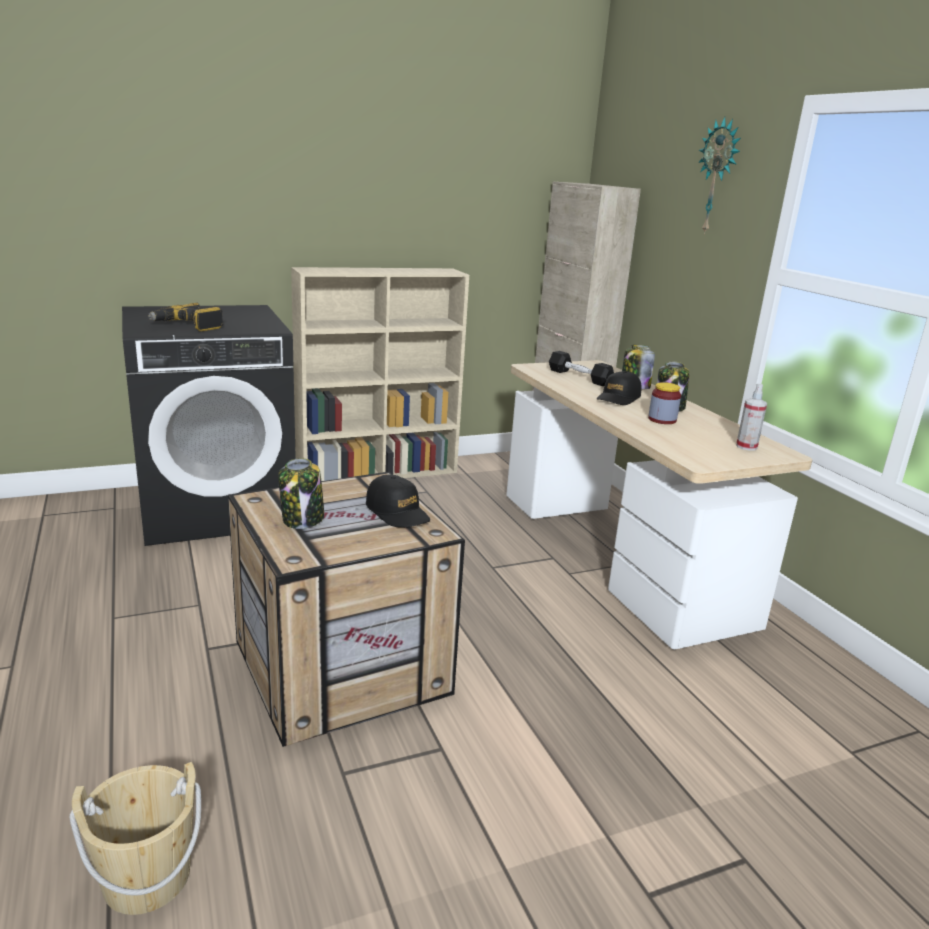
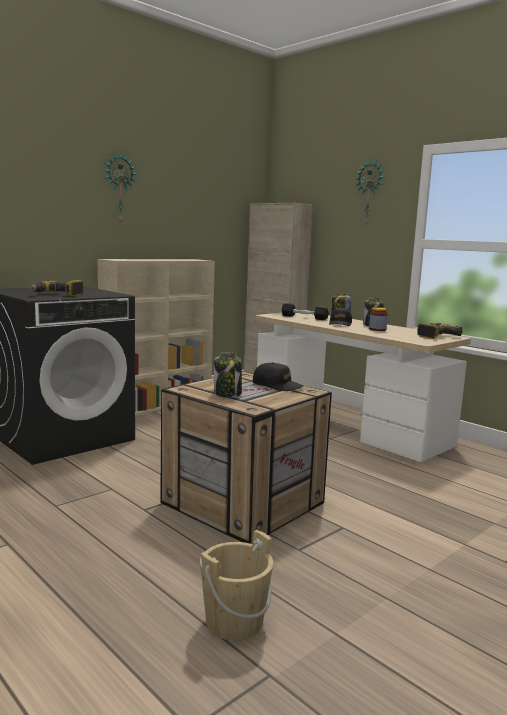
camera: 20 degrees left, 10 degrees down
(326, 164) = (119, 188): none -> wall clock
(746, 447) = (434, 336): spray bottle -> power drill

